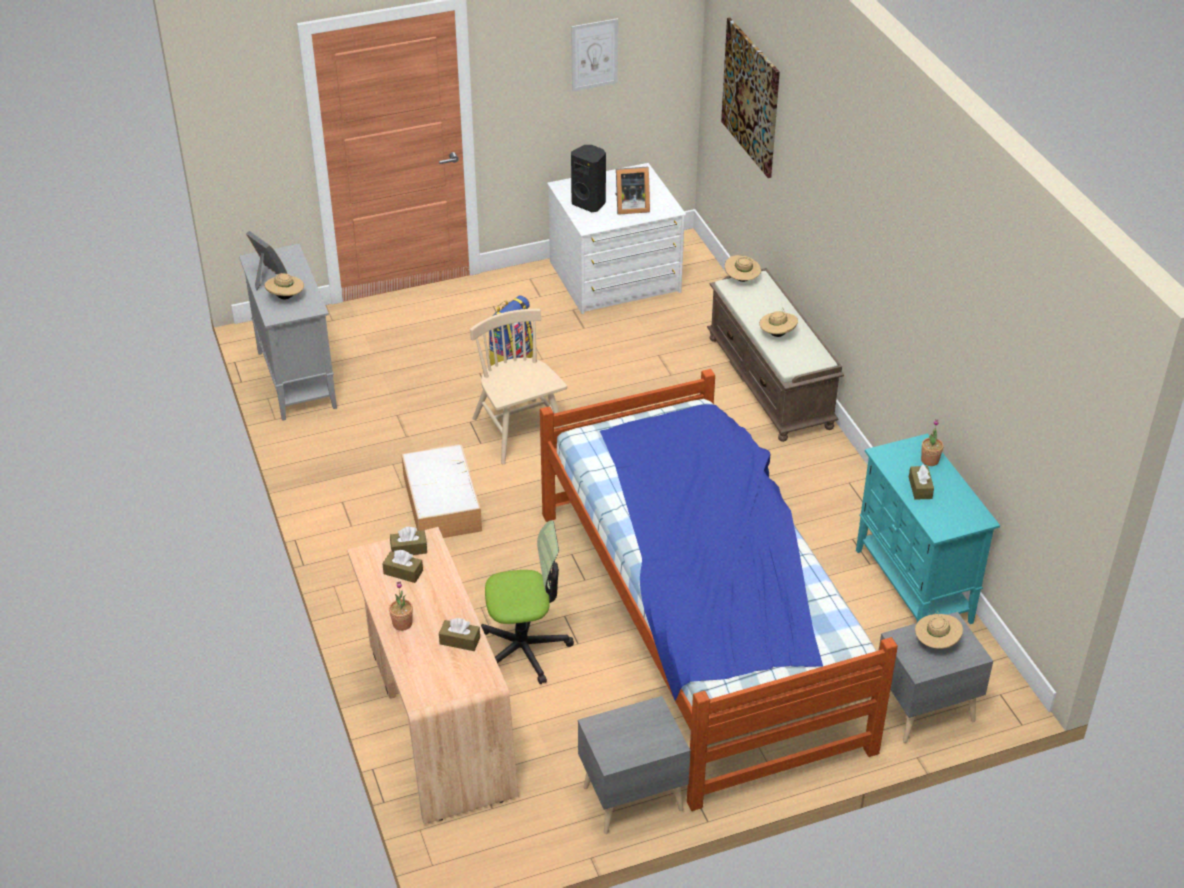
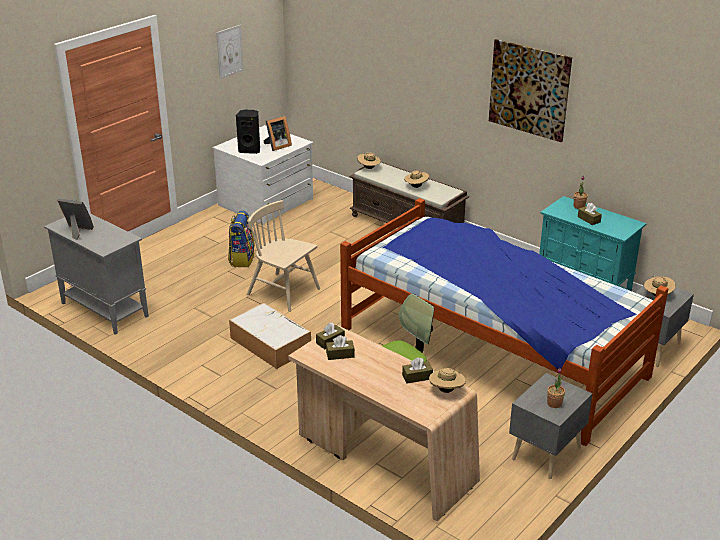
camera: 30 degrees left, 10 degrees down
(286, 297) = (102, 238): beige hat -> beige hat (446, 390)
(402, 623) = (370, 381): potted plant -> potted plant (554, 403)
(751, 97) = (343, 52): picture -> picture (529, 90)

